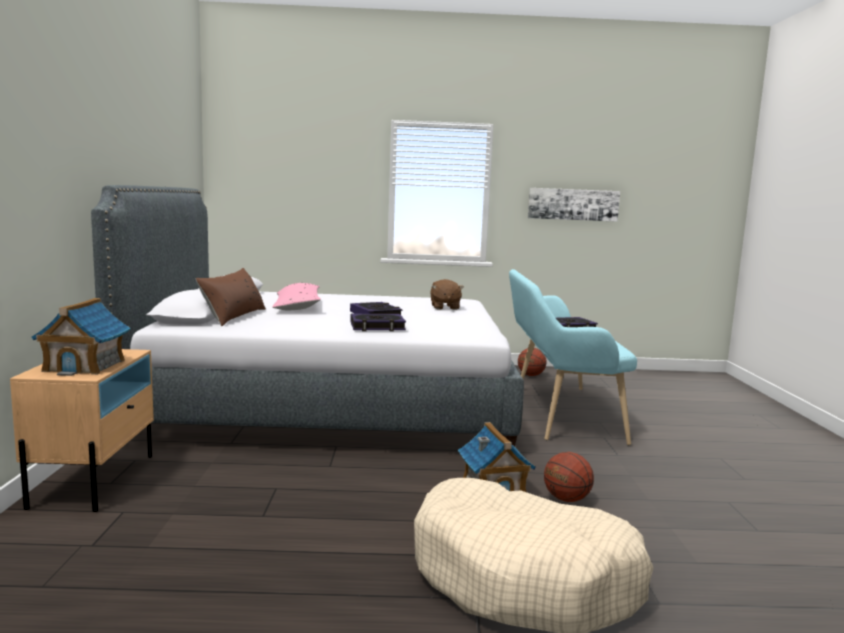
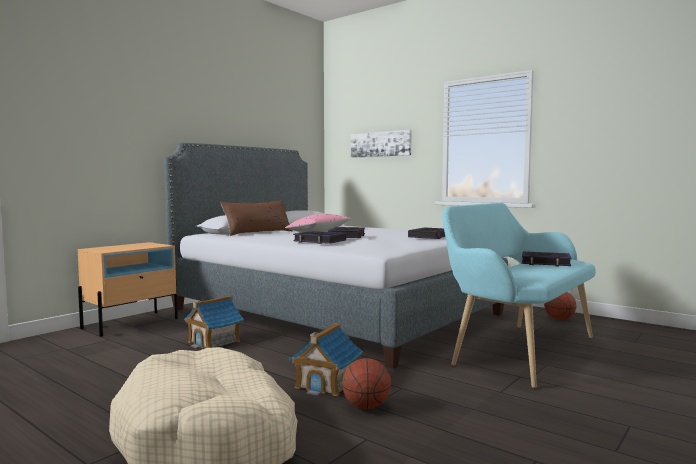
camera: 40 degrees right, 5 degrees down
(85, 366) = (120, 248): toy house -> toy house (214, 341)
(444, 307) = (430, 236): brown plush toy -> book
(573, 204) = (621, 140): picture -> picture (380, 144)

